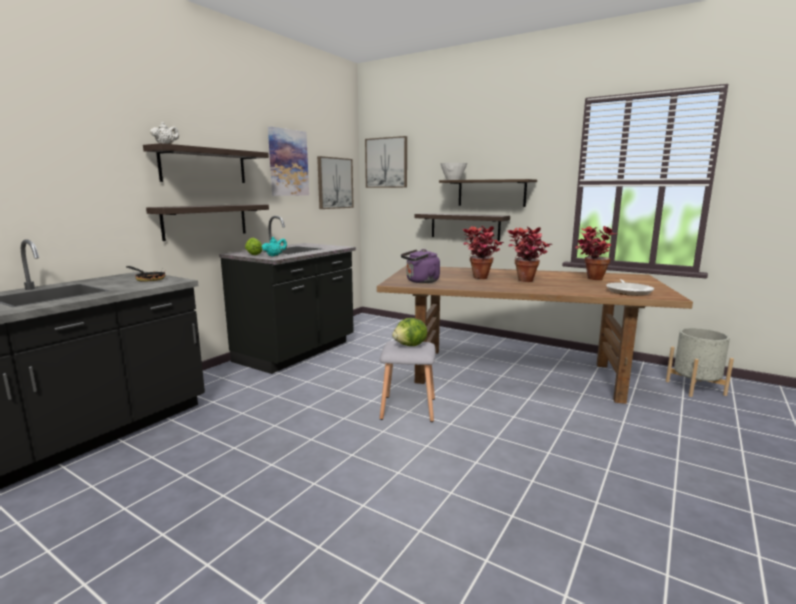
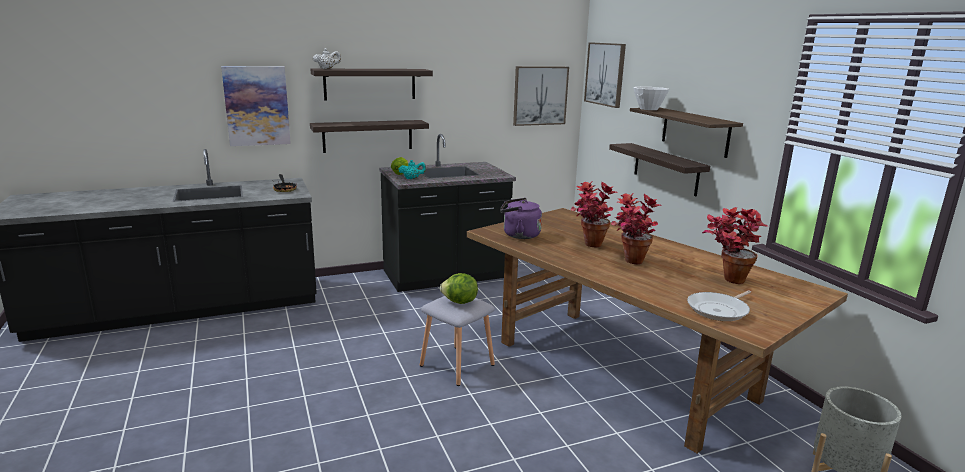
camera: 35 degrees right, 5 degrees up
(288, 163) = (473, 76): picture -> picture (257, 106)

